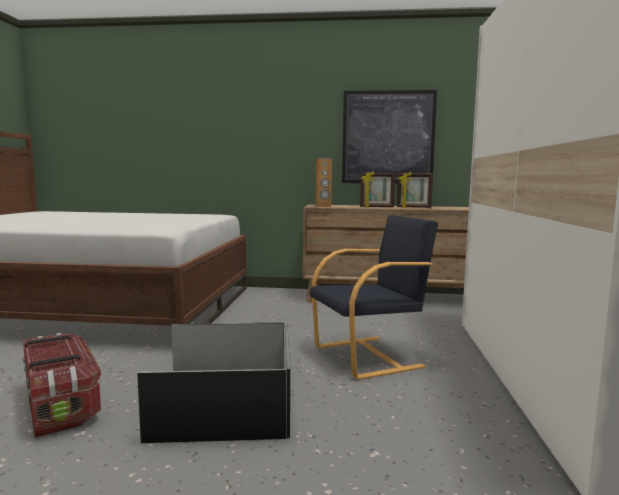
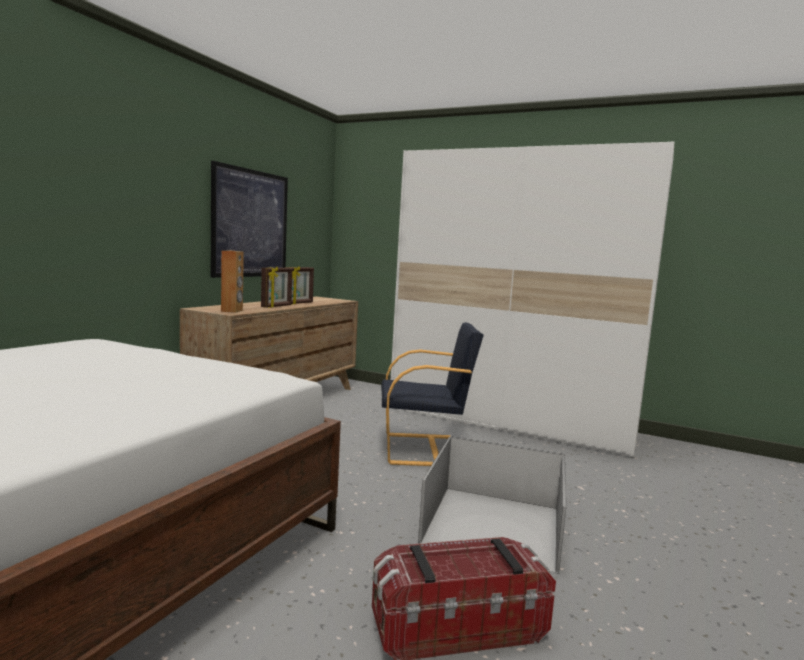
camera: 70 degrees left, 0 degrees up
(369, 356) = (423, 450): black armchair -> black armchair turned 90 degrees clockwise

